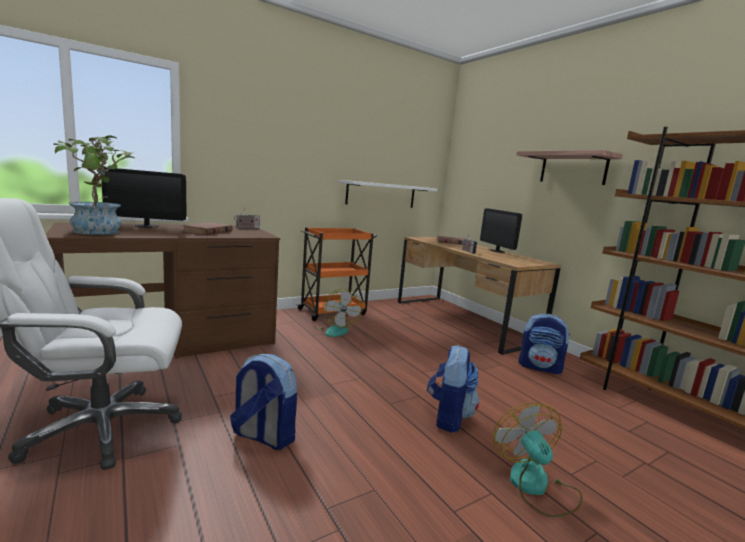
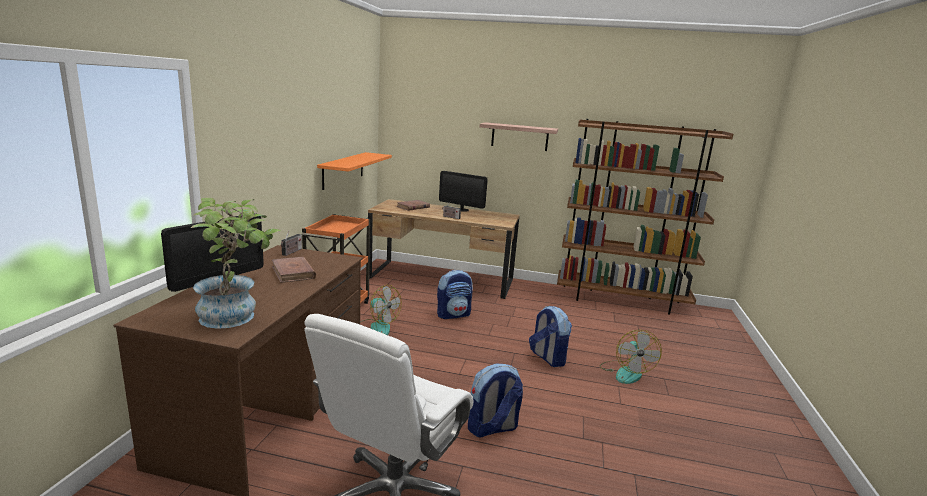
camera: 45 degrees left, 5 degrees up
(381, 194) = (343, 170): white shelf -> orange shelf
(535, 486) = (626, 372): fan -> fan turned 120 degrees counterclockwise
(540, 367) = (534, 299): backpack -> backpack (453, 314)

